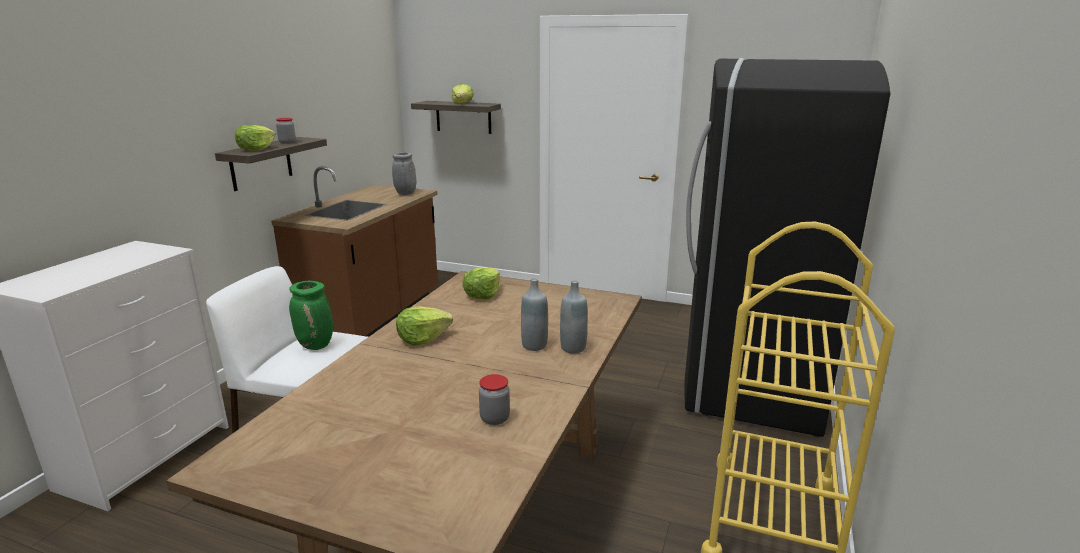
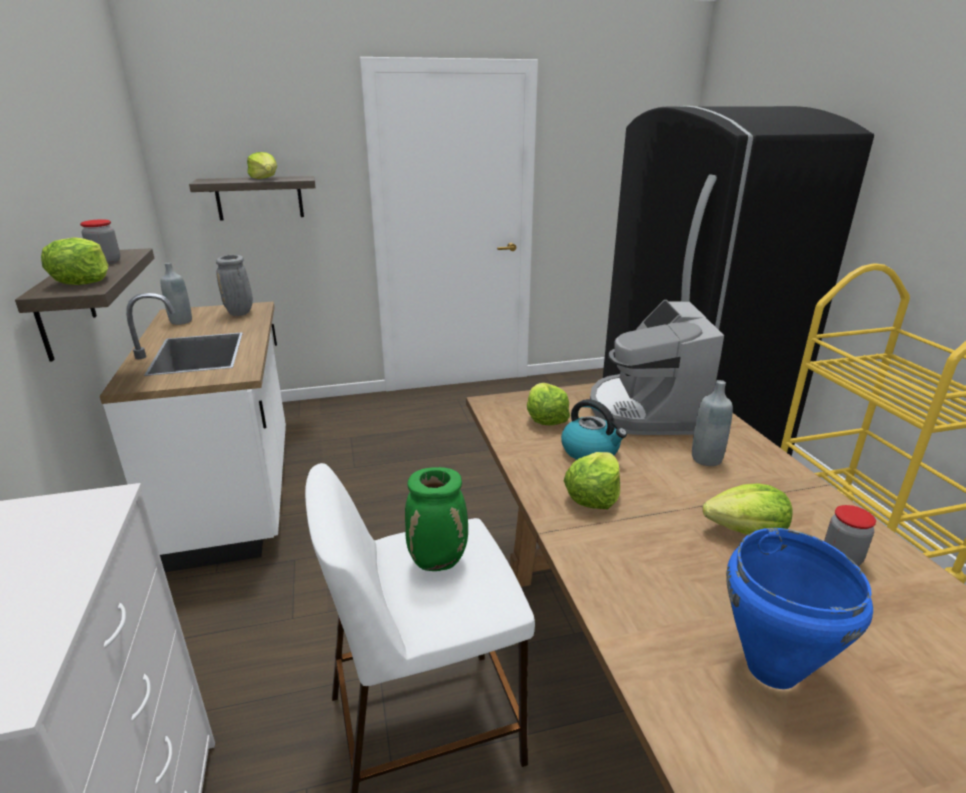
camera: 35 degrees left, 5 degrees up
(341, 436) = (771, 669): none -> blue cooking pot
(373, 319) = (236, 496): brown counter -> white counter
(470, 318) = (591, 451): none -> kettle
(470, 385) = (746, 530): none -> lettuce
(559, 309) = (646, 410): none -> coffee machine
(573, 348) = (739, 448): grey bottle -> grey bottle (181, 321)

